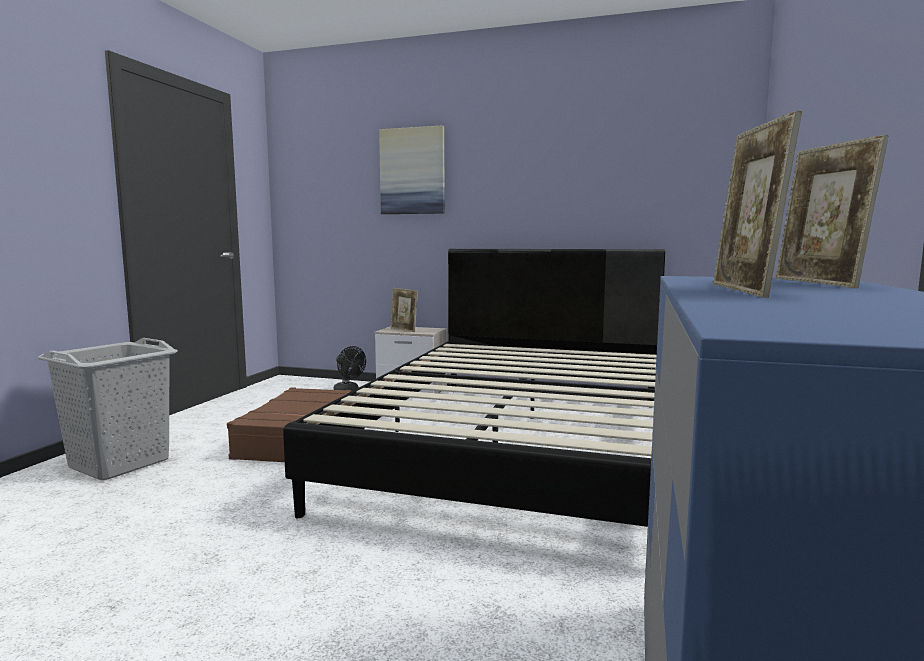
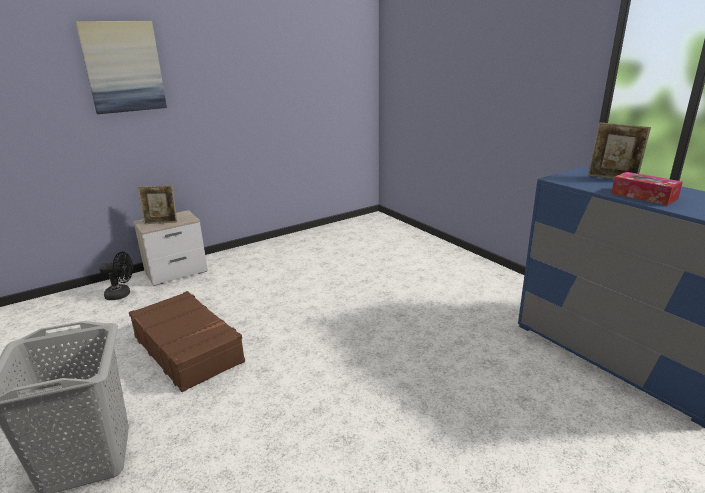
camera: 50 degrees left, 15 degrees up
(520, 447) = (335, 281): black bed -> none
(744, 291) = (644, 196): picture frame -> tissue box

